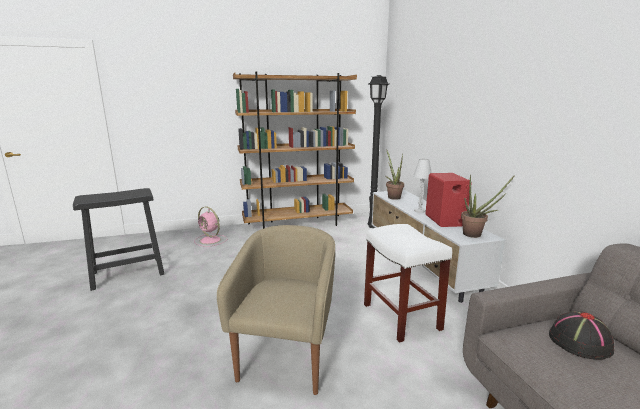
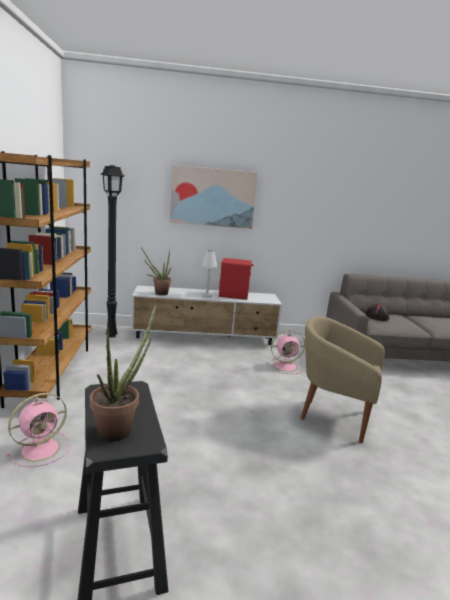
camera: 80 degrees left, 0 degrees up
(402, 317) = (286, 366): white stool -> pink fan
(460, 98) = (213, 197): none -> picture
(476, 235) = (265, 296): potted plant -> potted plant (120, 428)

